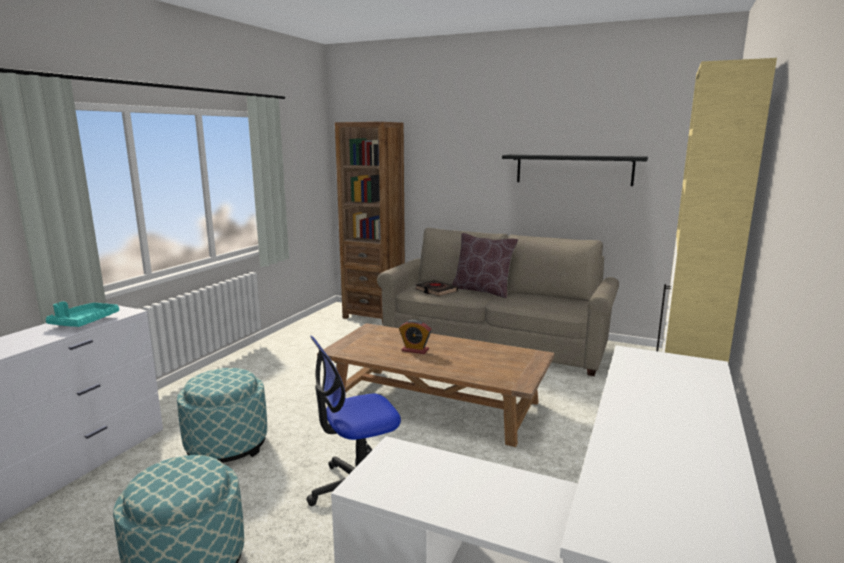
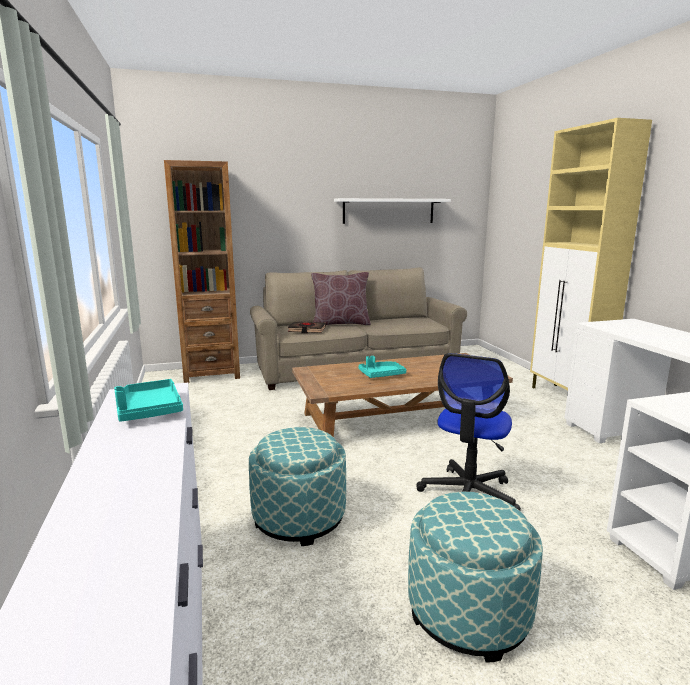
camera: 40 degrees left, 0 degrees up
(415, 350) = (381, 375): alarm clock -> turquoise tray
(573, 169) = (388, 211): black shelf -> white shelf

